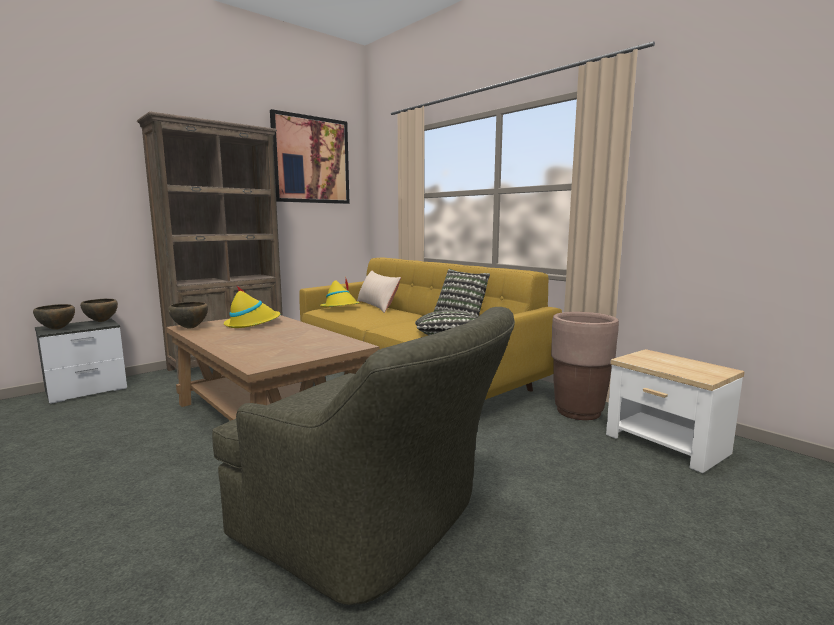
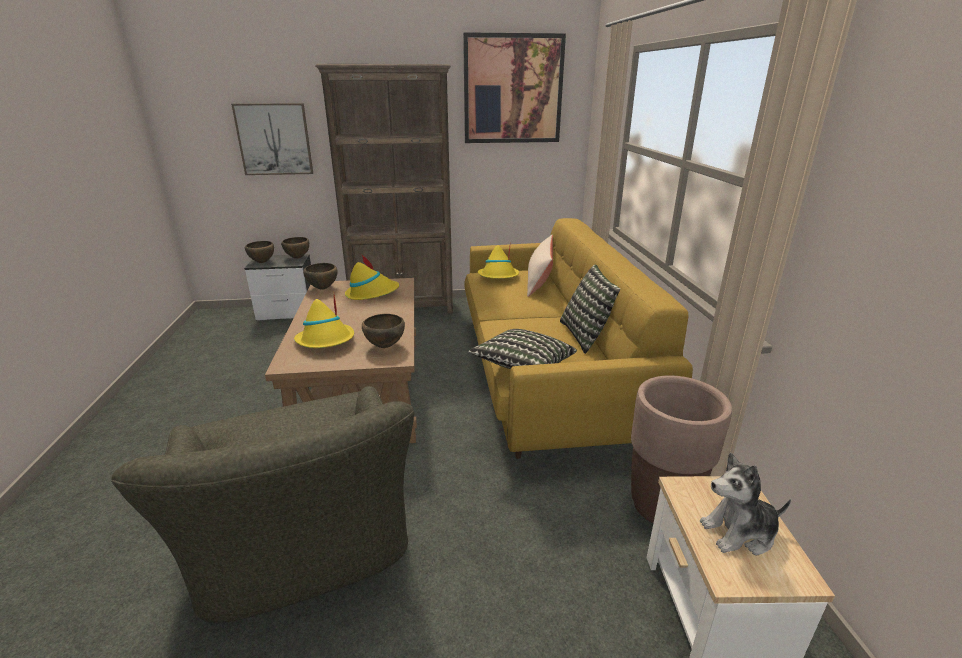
camera: 35 degrees right, 15 degrees up
(71, 189) = (274, 139): none -> picture
(268, 349) = (326, 341): none -> yellow hat
(332, 343) = (384, 346): none -> brown bowl
(679, 365) = (739, 533): none -> plush toy

